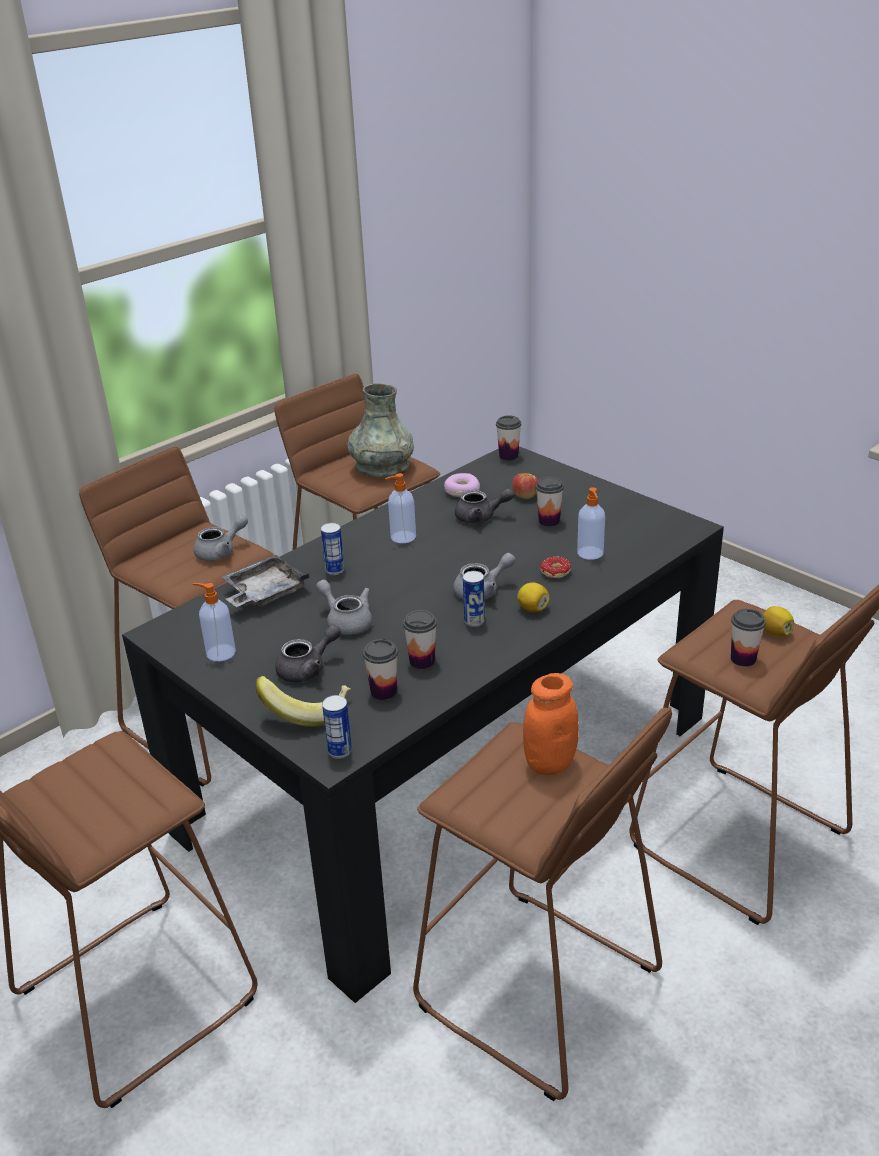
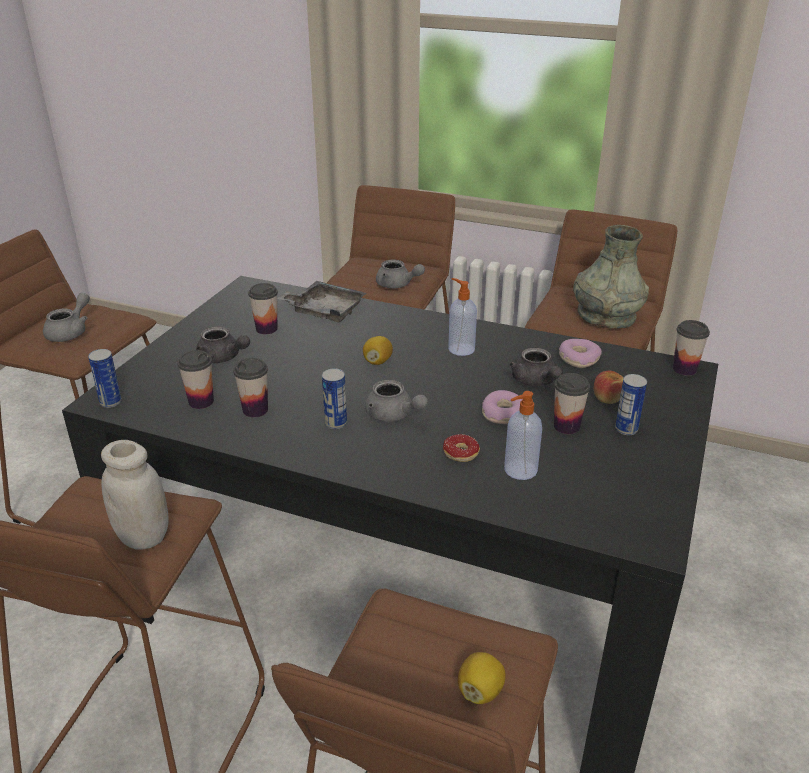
camera: 65 degrees right, 0 degrees up
(219, 653) = (230, 316): soap dispenser -> none
(307, 712) = (161, 373): banana -> none
(335, 570) = (379, 331): can -> can (626, 429)
(346, 621) = (301, 357): grey teapot -> grey teapot (71, 332)
(516, 542) = (504, 414): none -> donut
(533, 609) = (378, 454): lemon -> lemon (377, 361)
(549, 763) = (143, 537): orange jar -> white jar
(743, 659) = (399, 664): cup -> cup (266, 329)

